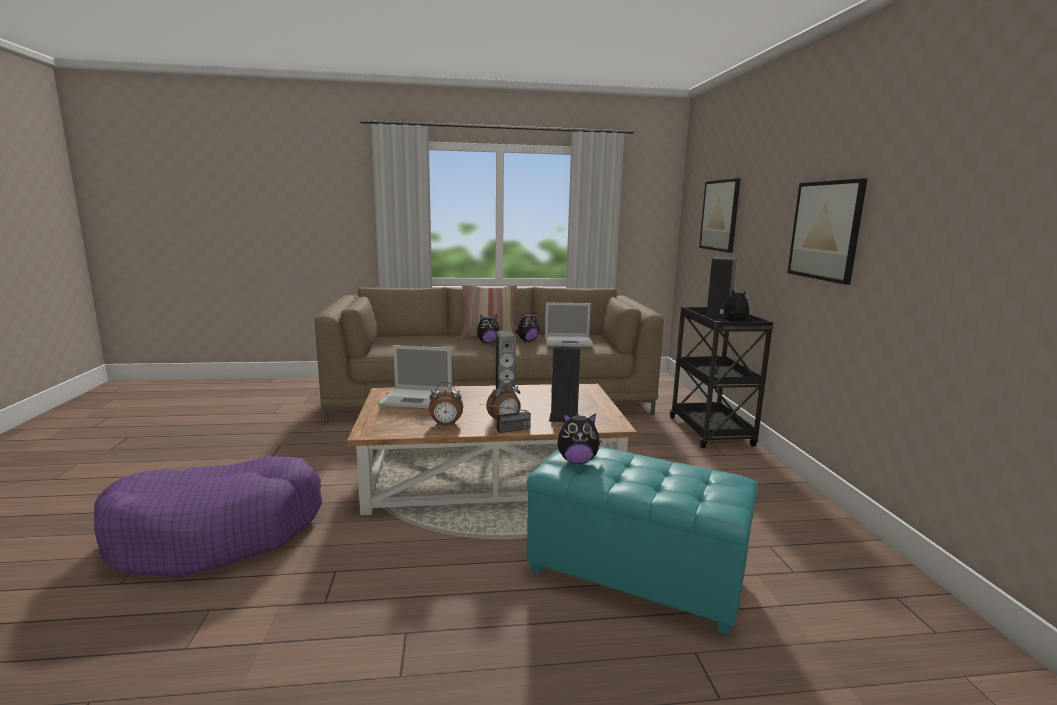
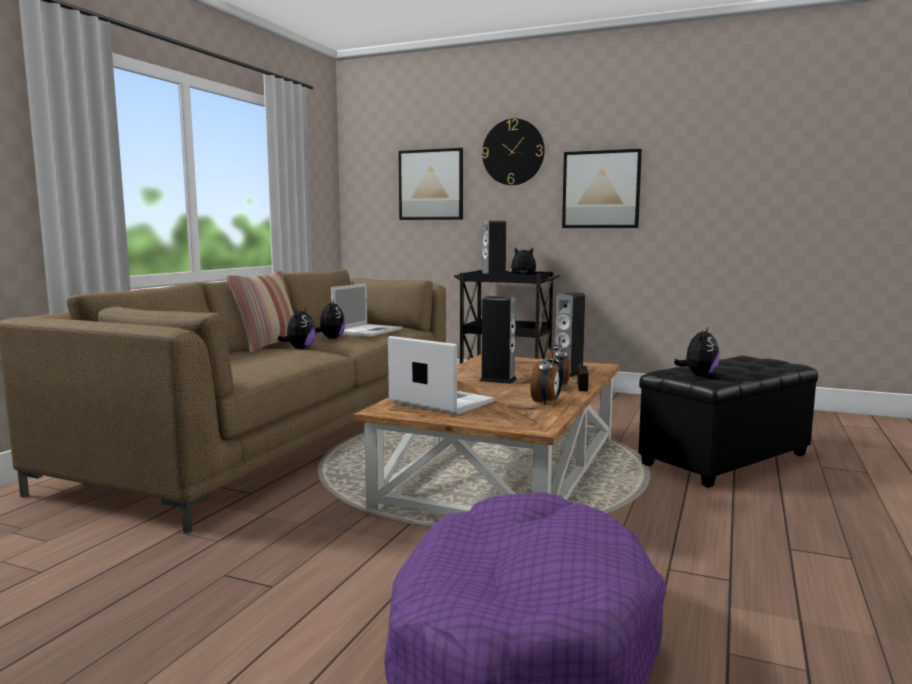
camera: 60 degrees left, 5 degrees down
(418, 399) = (439, 401): laptop -> laptop turned 90 degrees counterclockwise
(635, 574) = (724, 460): turquoise ottoman -> black ottoman
(769, 182) = (513, 152): none -> wall clock

